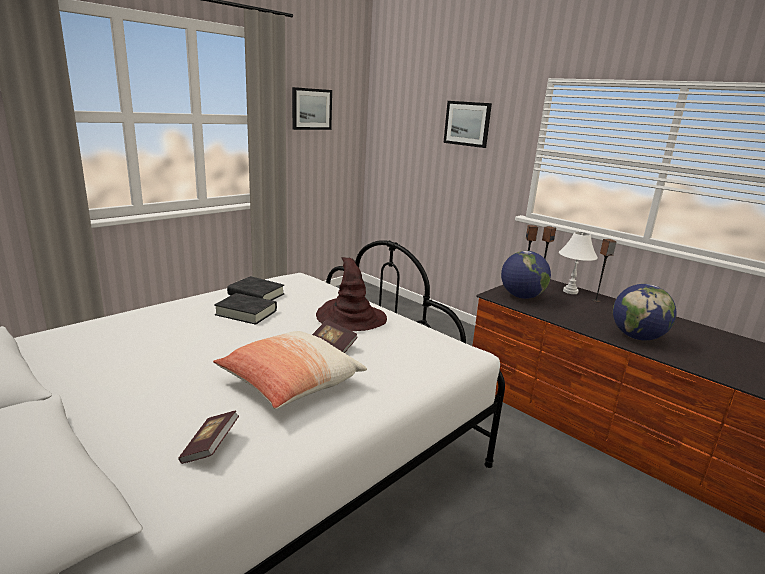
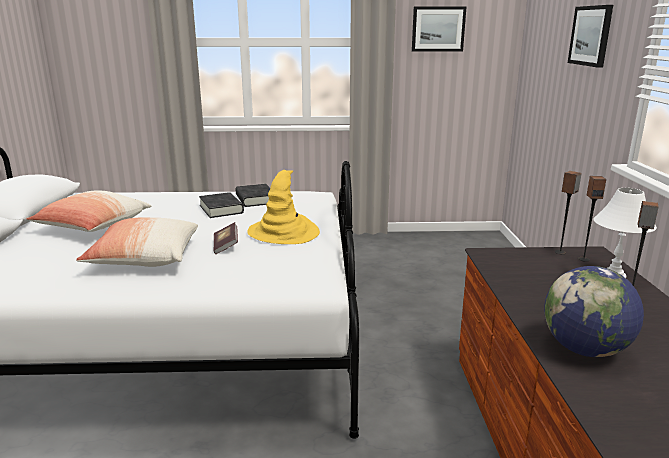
camera: 45 degrees right, 0 degrees up
(145, 374) = (93, 227): none -> pillow
(210, 447) = (36, 274): book -> none
(351, 318) = (284, 232): brown hat -> yellow hat
(521, 297) = (519, 264): globe -> none

